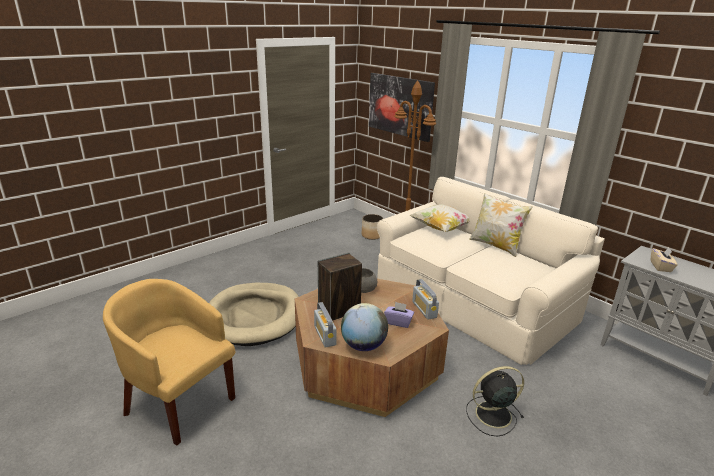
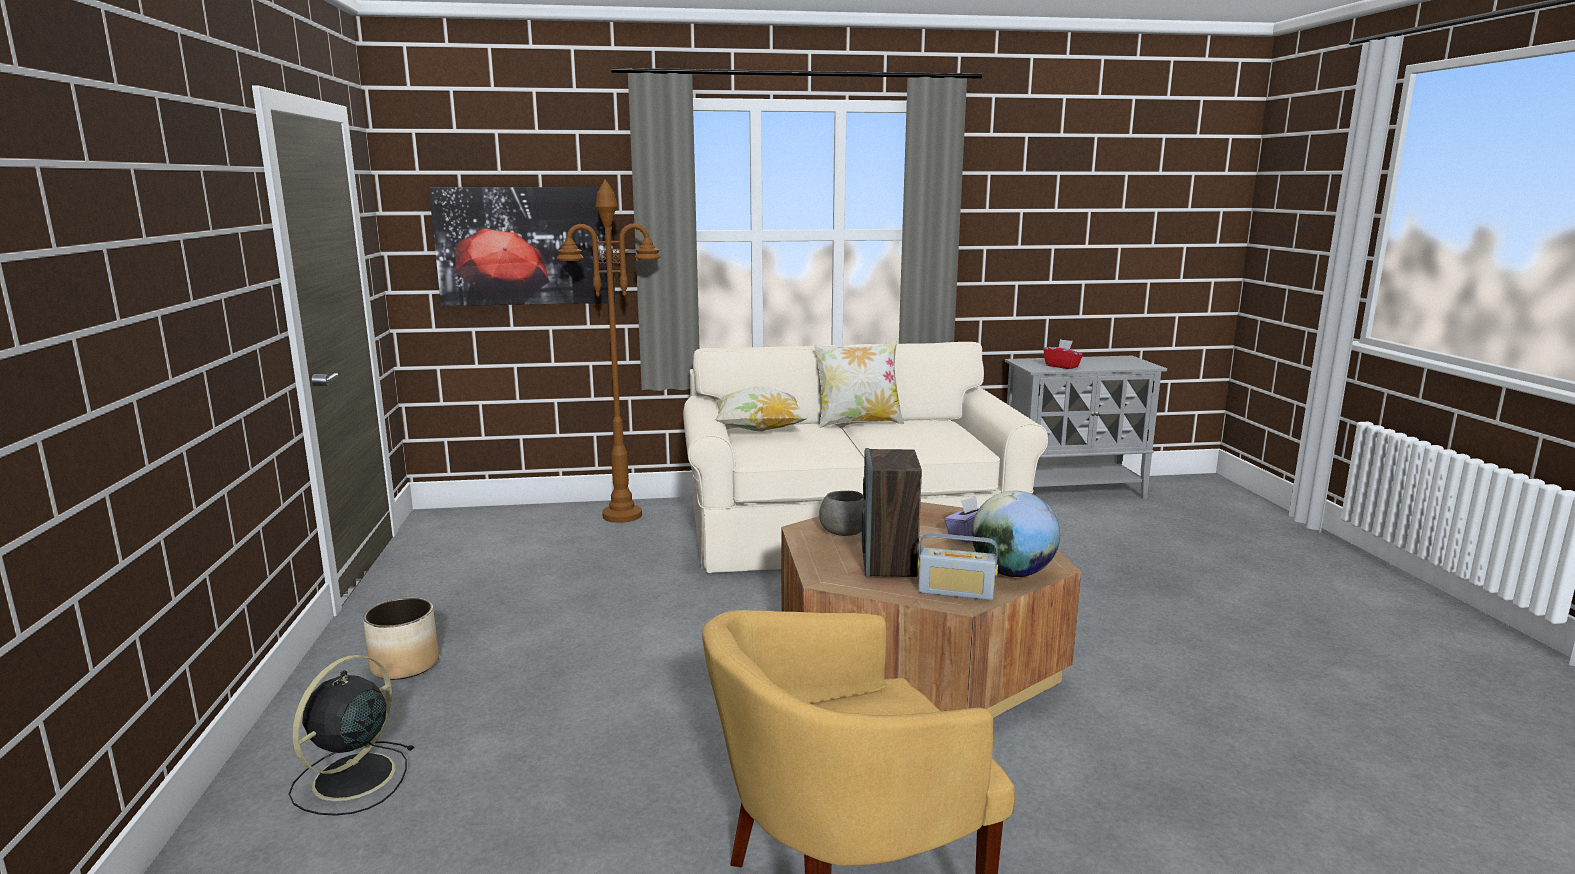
camera: 55 degrees left, 10 degrees down
(254, 317) = (639, 723): beige dog bed -> none
(372, 235) = (544, 528): planter -> planter (405, 664)
(424, 309) = (953, 512): radio -> none
(491, 414) = (1105, 608): black fan -> black fan (351, 779)
(661, 267) = (1062, 366): beige tissue box -> red tissue box

